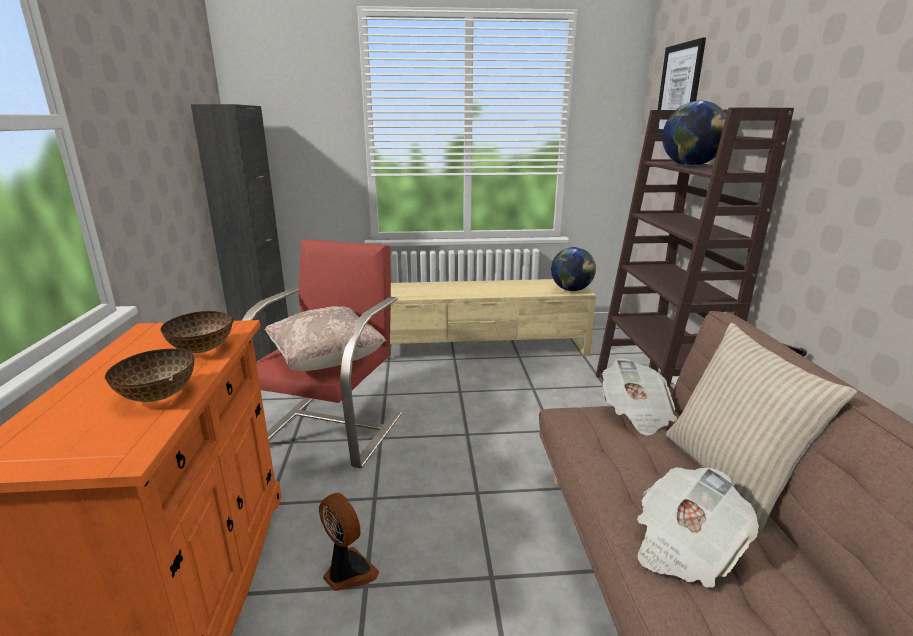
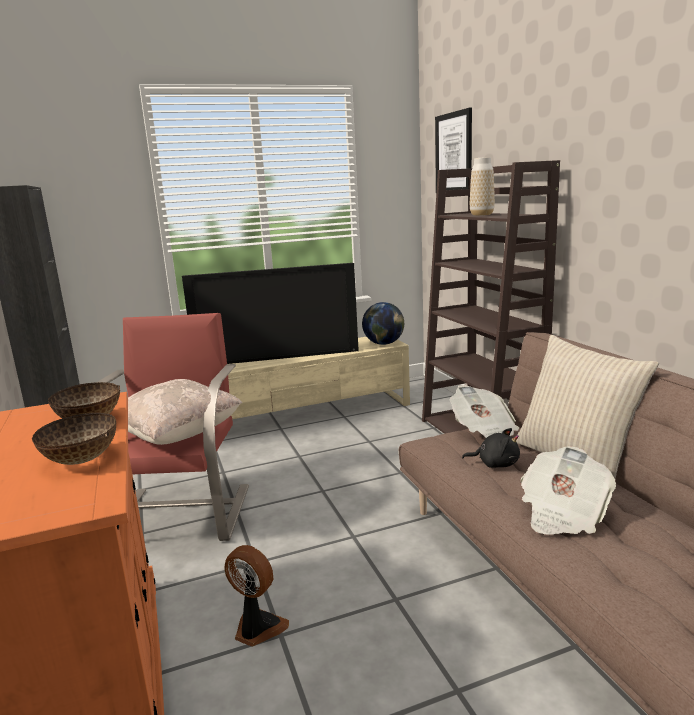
camera: 15 degrees left, 5 degrees down
(462, 288) = (278, 356): none -> television
(631, 459) = (495, 464): none -> black plush toy
(690, 166) = (481, 215): globe -> vase

